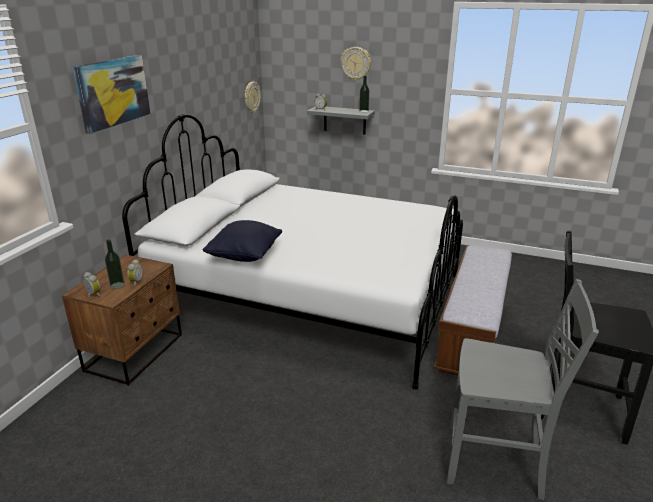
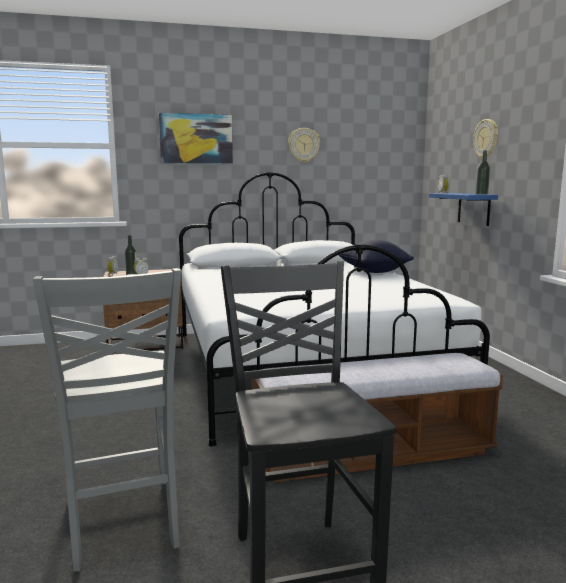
camera: 55 degrees right, 15 degrees down
(245, 256) = (206, 276): black pillow -> black pillow (374, 271)
(251, 97) = (398, 182): wall clock -> wall clock (303, 145)
(344, 120) = (474, 208): grey shelf -> blue shelf

